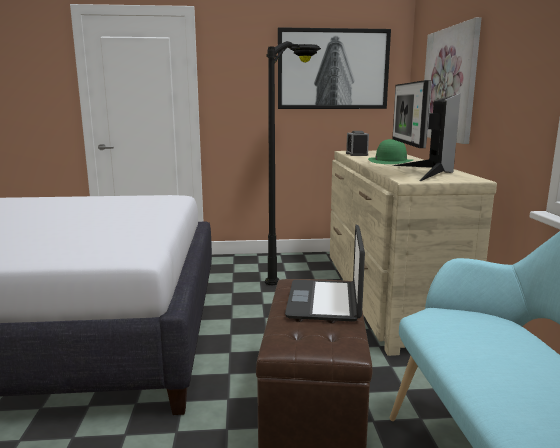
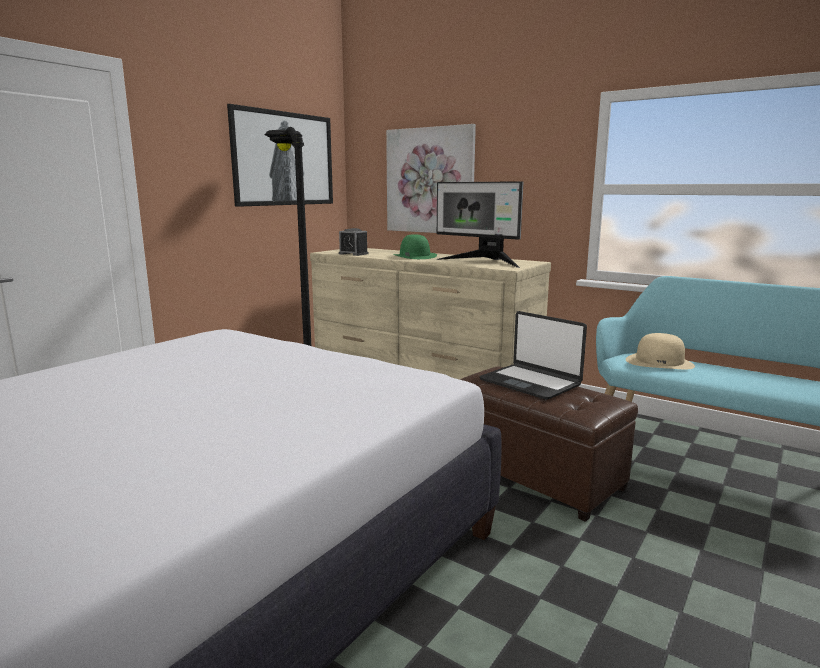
camera: 50 degrees left, 0 degrees up
(474, 333) = (659, 362): none -> beige hat

